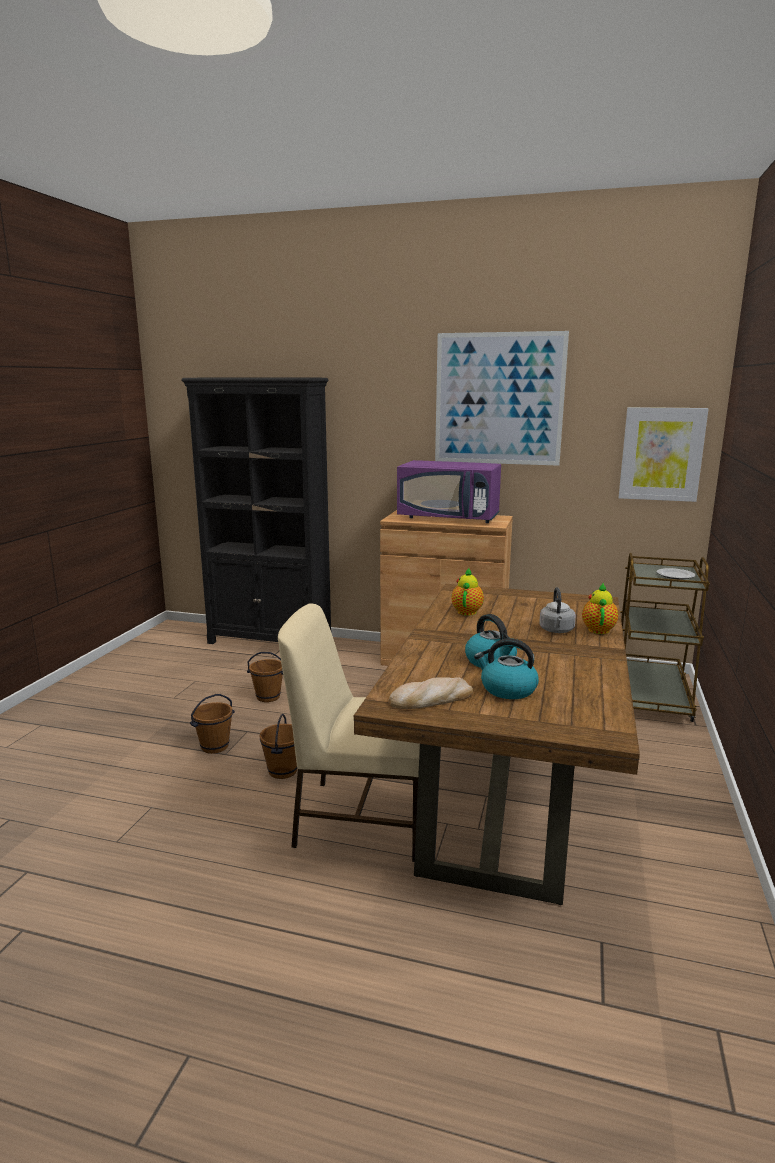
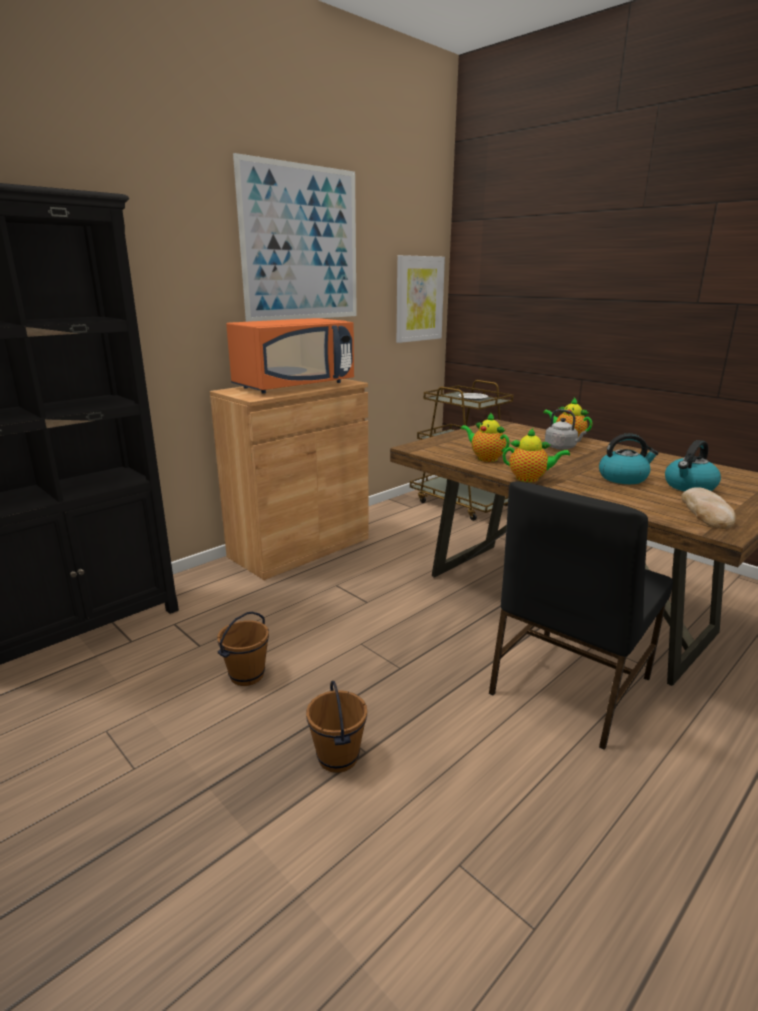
camera: 60 degrees left, 5 degrees up
(283, 771) = (445, 713): brown bucket -> none
(362, 818) = (568, 686): beige chair -> black chair
(432, 631) = (530, 479): none -> teapot
(449, 518) = (294, 386): purple microwave -> orange microwave

